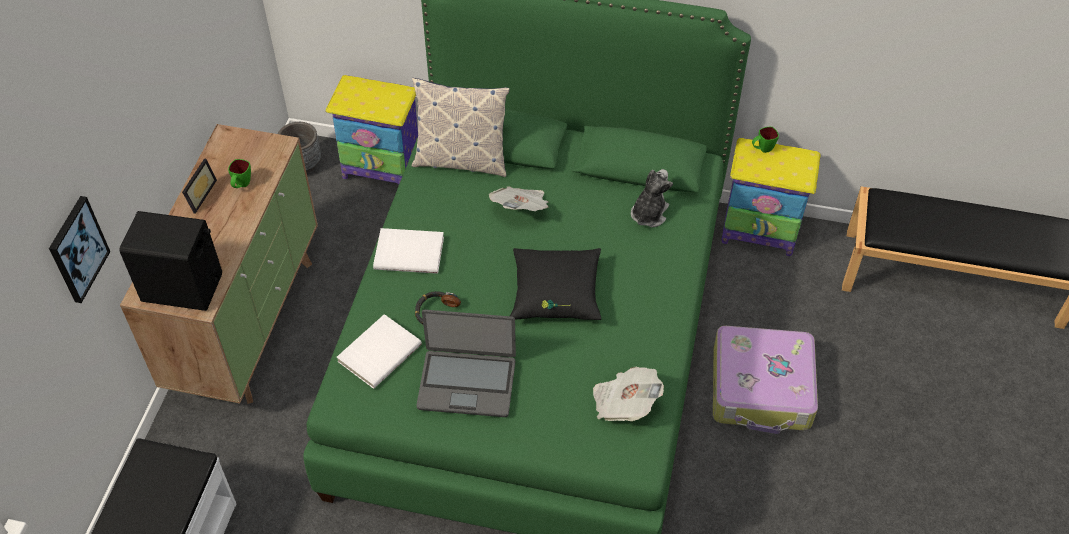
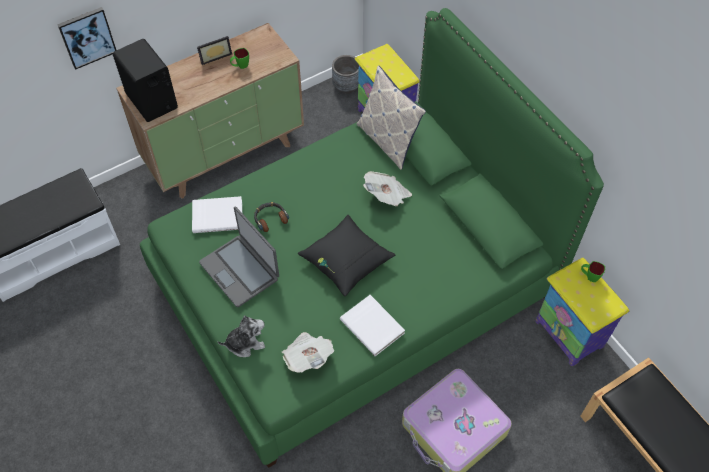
camera: 45 degrees right, 5 degrees up
(409, 252) = (298, 172): white book -> white book (373, 325)
(648, 214) = (458, 258): plush toy -> plush toy (245, 343)

